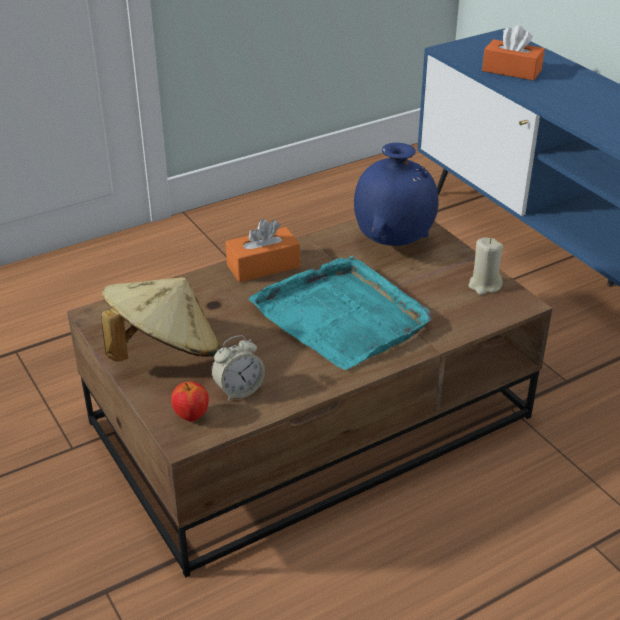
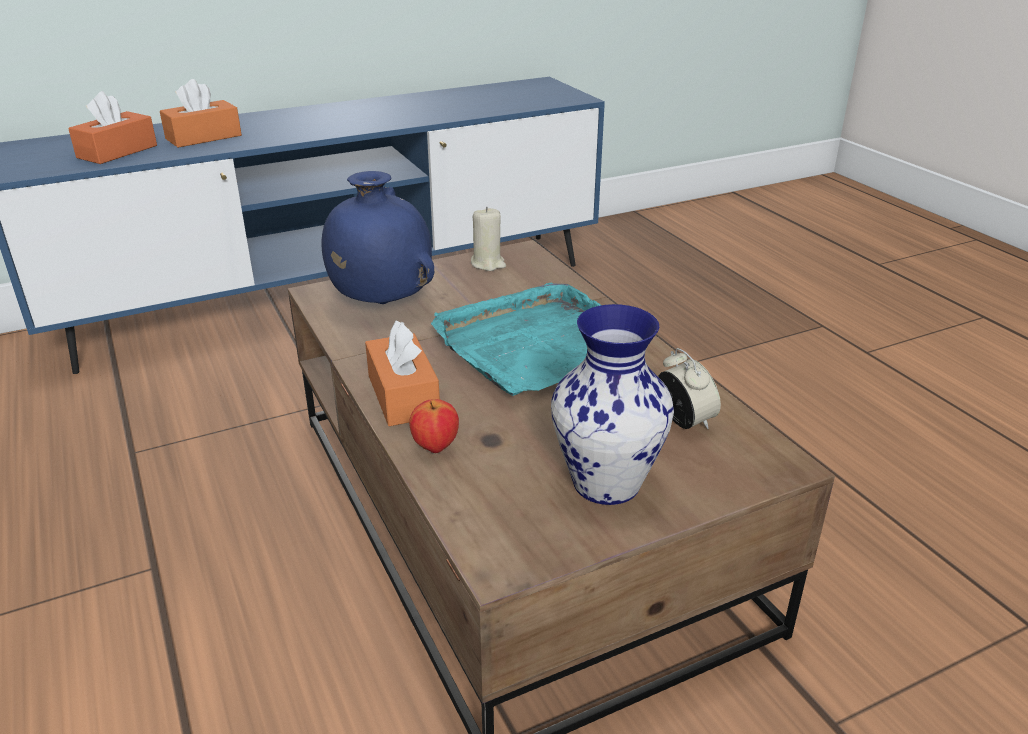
camera: 85 degrees left, 5 degrees down
(164, 352) = (605, 484): beige hat -> vase
(191, 416) = (742, 458): apple -> apple (435, 447)
(564, 92) = (203, 137): none -> orange tissue box

